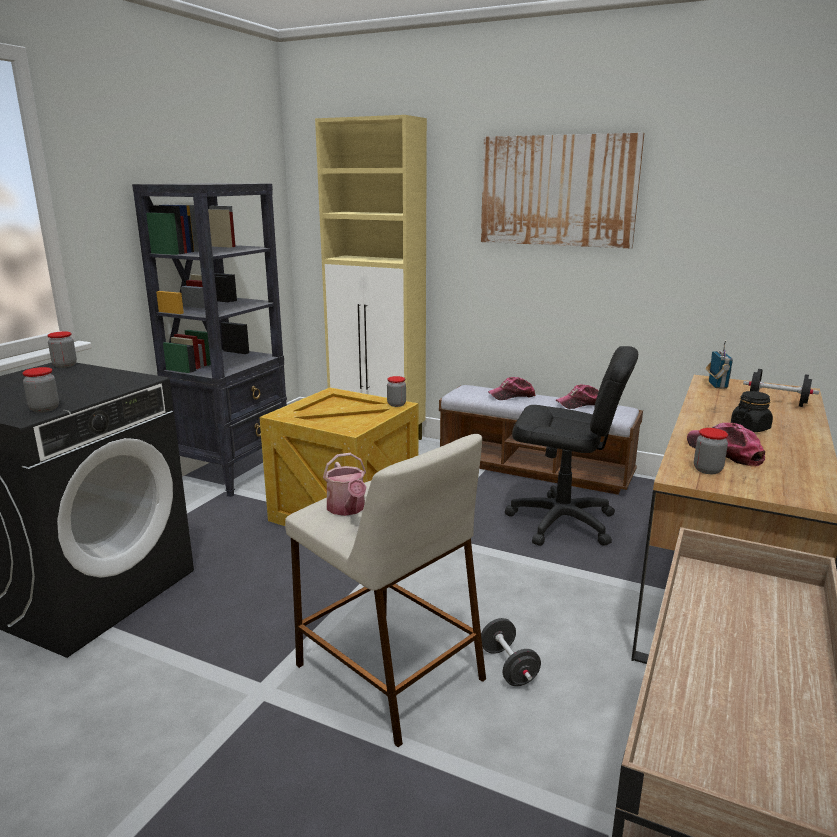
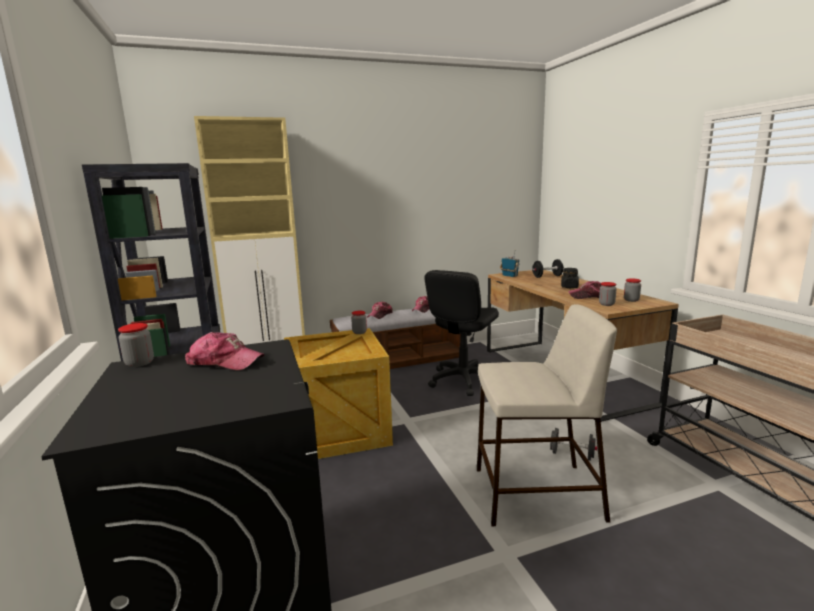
camera: 45 degrees left, 5 degrees down
(44, 409) = (274, 389): jar -> jar (631, 300)
(89, 380) = (224, 362): none -> cap
(347, 509) = (524, 381): watering can -> none
(557, 191) = (383, 175): picture -> none
(562, 522) = (463, 380): black office chair -> black office chair turned 150 degrees clockwise

